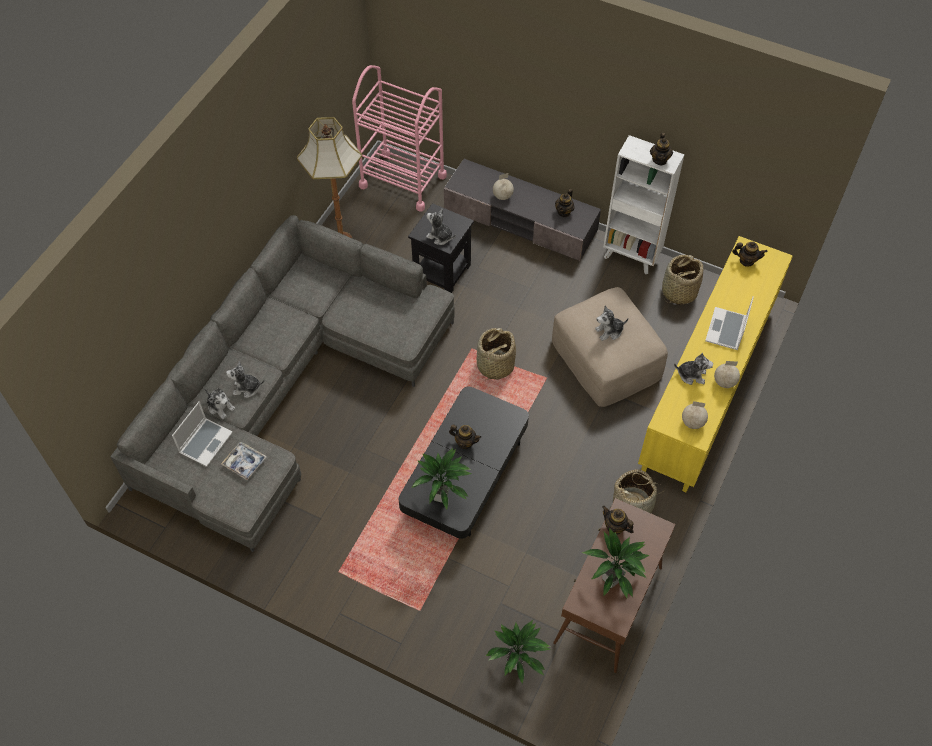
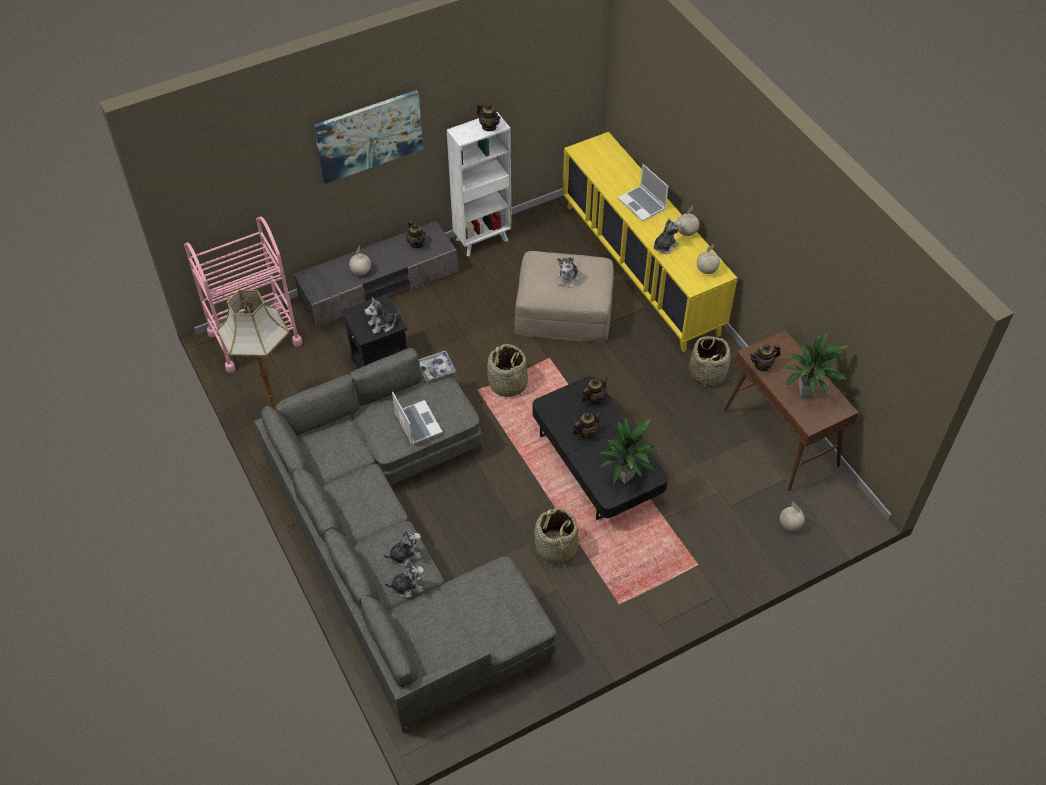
camera: 55 degrees left, 5 degrees down
(205, 442) = (437, 617): laptop -> laptop (417, 423)
(244, 463) = (484, 597): tray -> tray (436, 368)
(246, 388) = (404, 555): plush toy -> plush toy turned 150 degrees counterclockwise
(516, 664) = (790, 525): potted plant -> globe
(557, 90) = (369, 136): none -> picture
(678, 292) = (542, 233): basket -> basket (556, 549)
(746, 261) = (591, 157): teapot -> teapot (593, 398)

